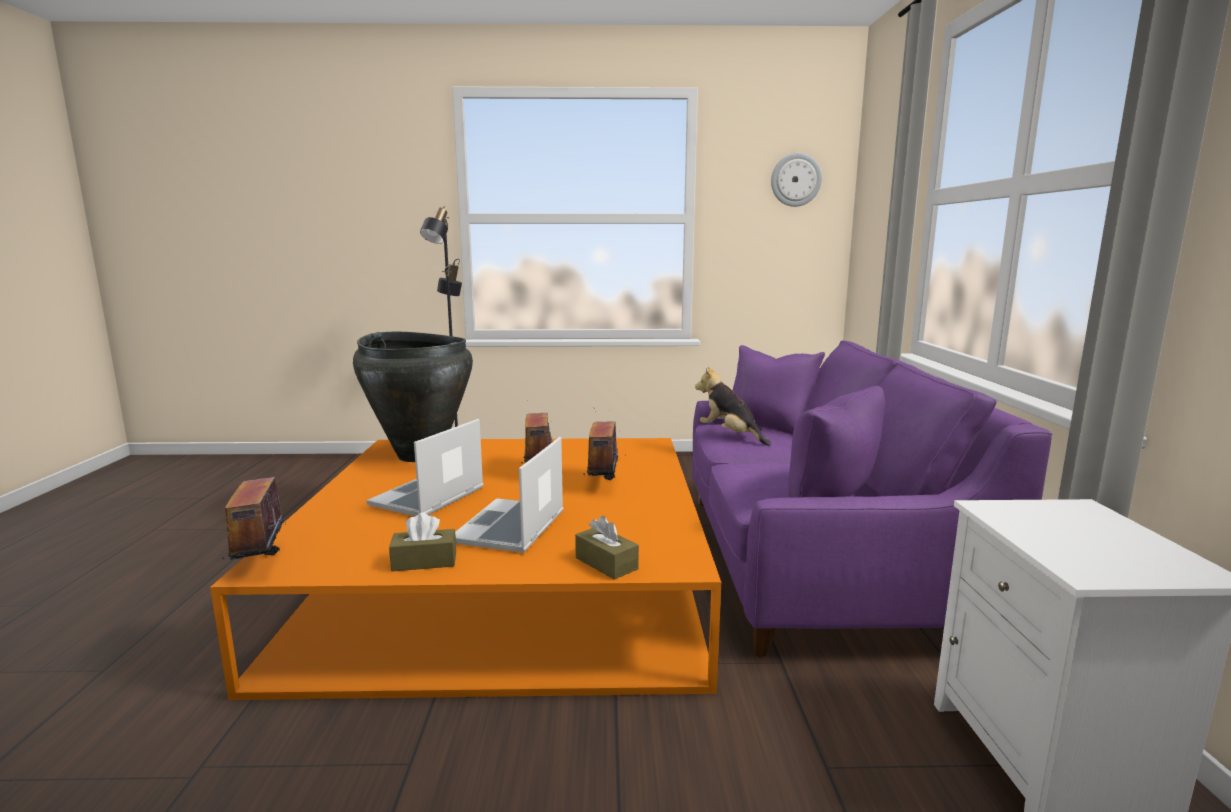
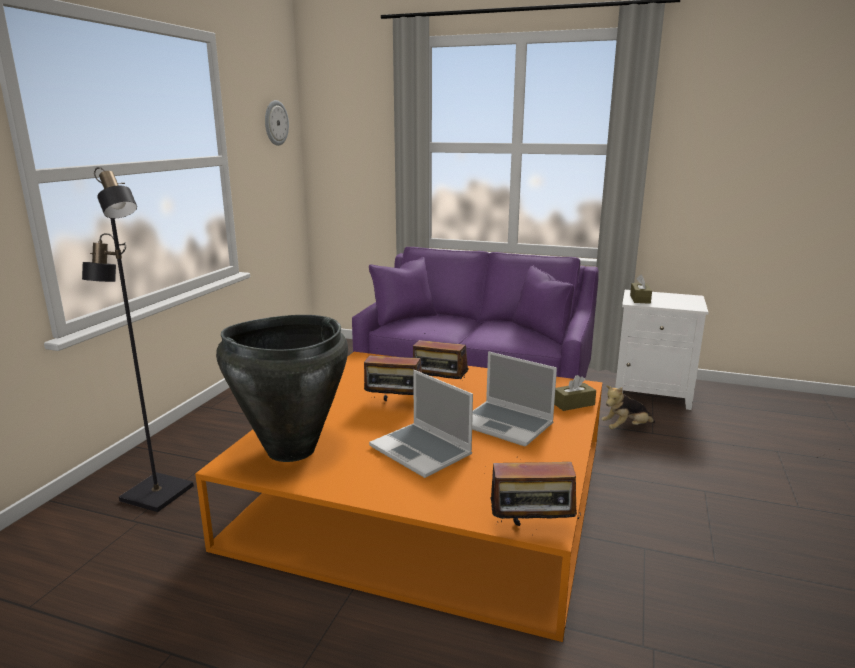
camera: 70 degrees left, 5 degrees up
(424, 561) = (552, 458): brown tissue box -> brown tissue box (640, 299)
(730, 435) = (421, 328): plush toy -> plush toy (626, 428)

